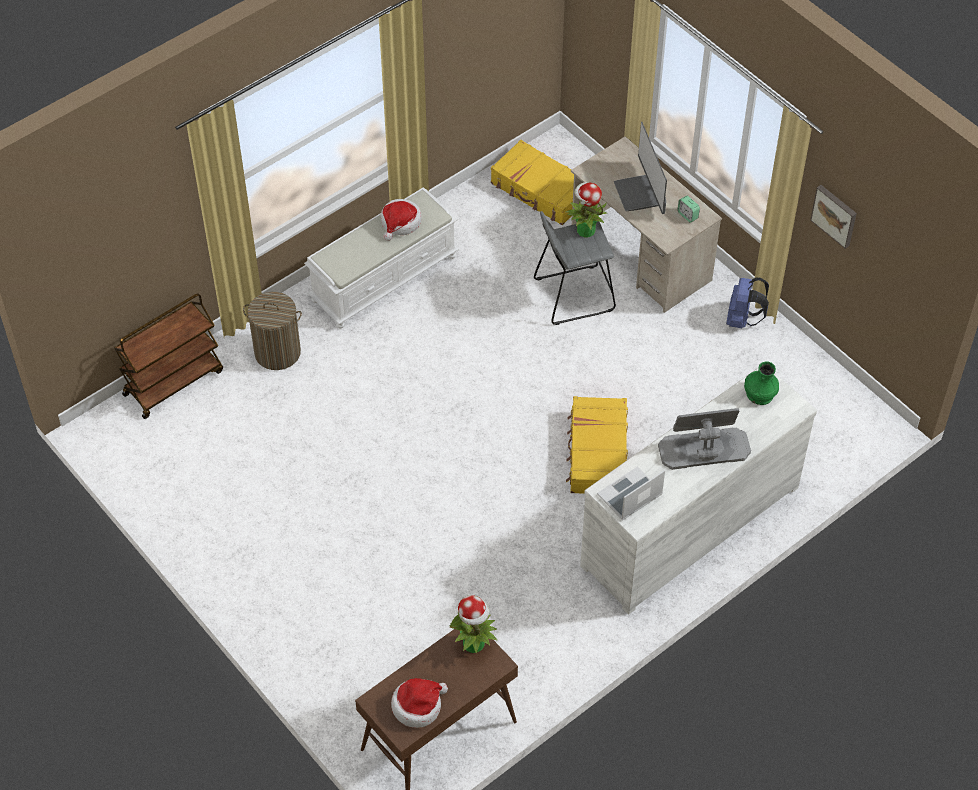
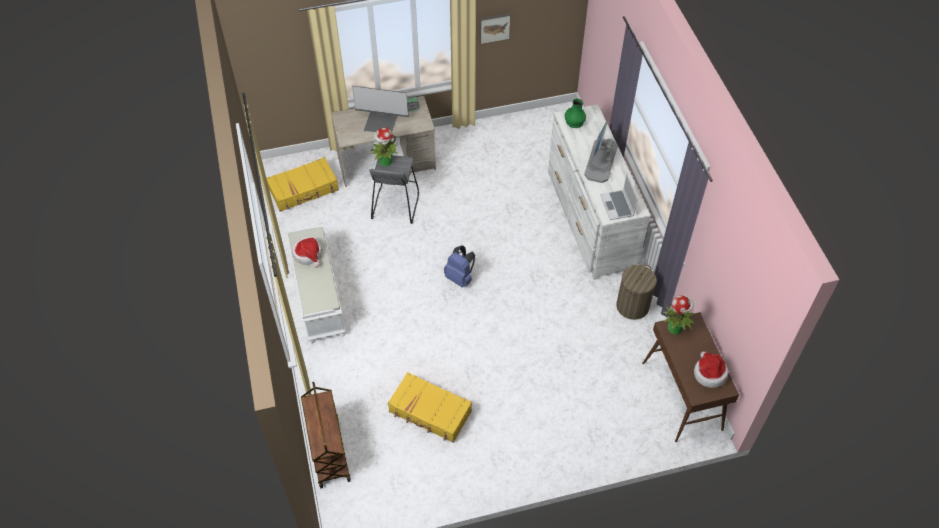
camera: 65 degrees left, 0 degrees up
(277, 352) = (341, 378): laundry basket -> laundry basket (632, 306)
(597, 453) = (518, 240): yellow suitcase -> yellow suitcase (430, 412)
(743, 319) = (462, 138): blue backpack -> blue backpack (460, 278)

